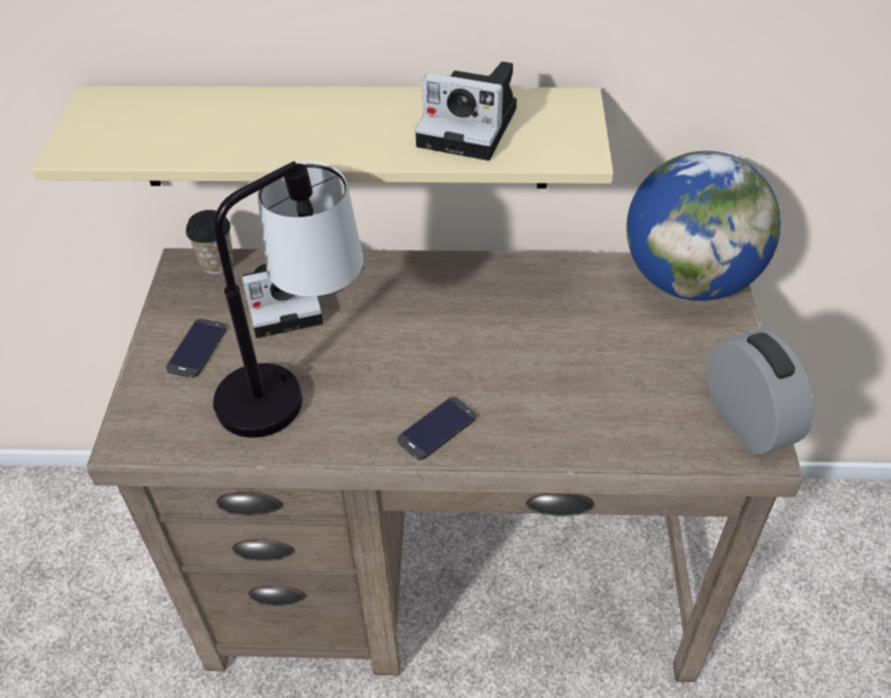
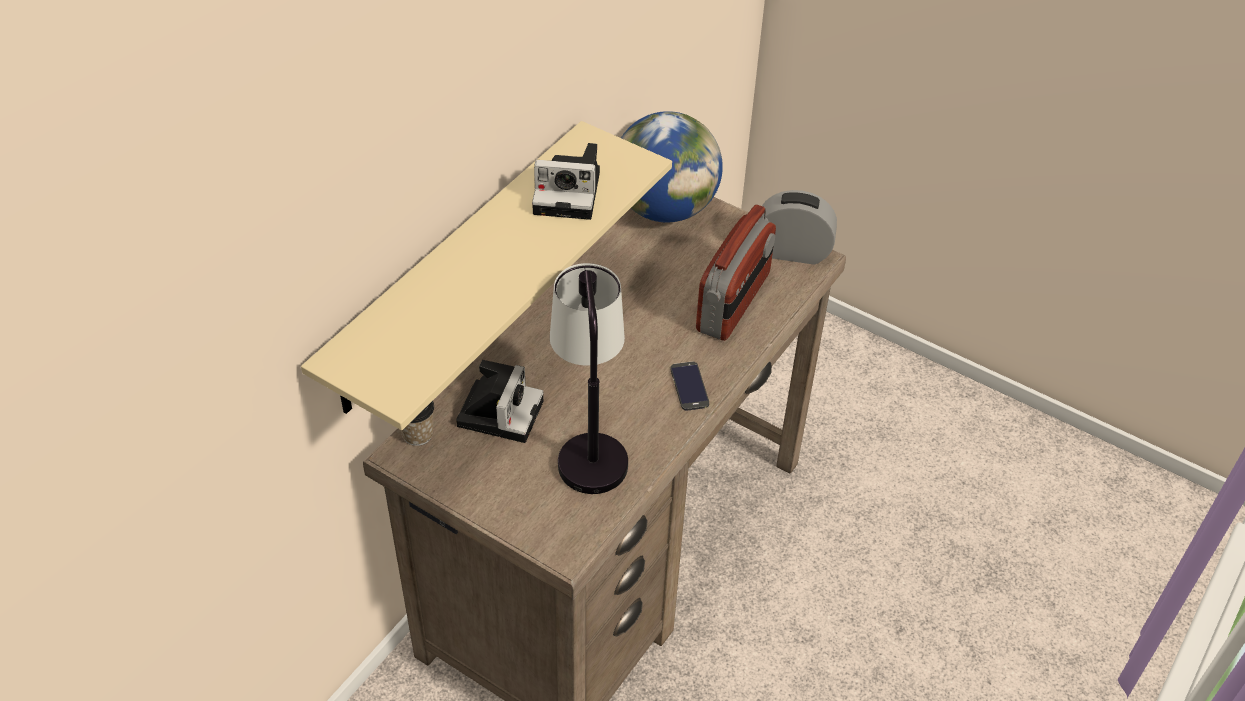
camera: 60 degrees left, 0 degrees up
(197, 348) = (505, 480): phone -> none
(472, 127) = (570, 192): camera -> camera turned 45 degrees clockwise
(605, 406) = (734, 303): none -> radio

